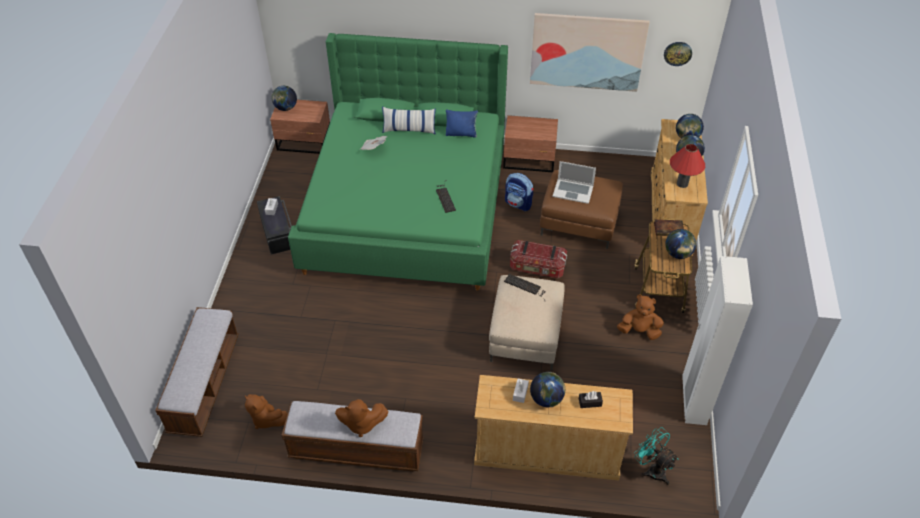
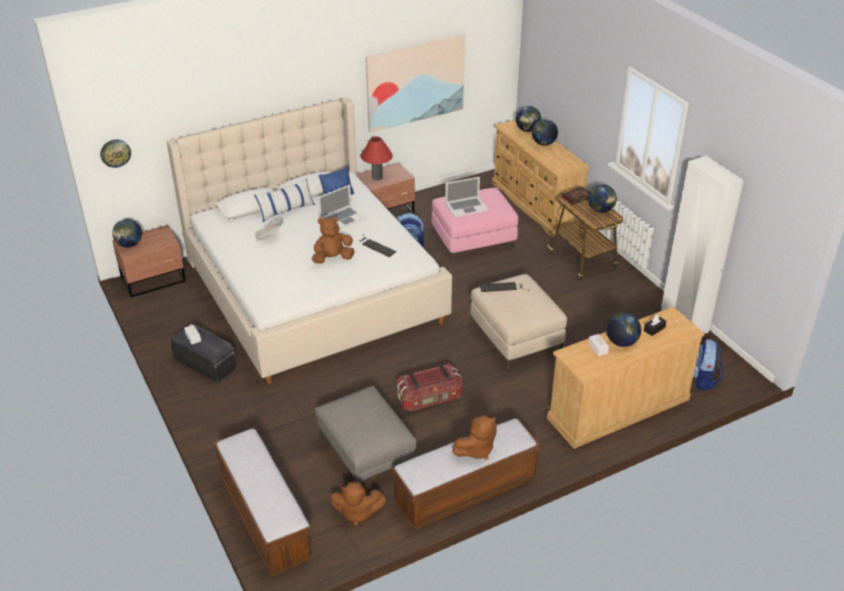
camera: 35 degrees left, 10 degrees down
(315, 373) = (365, 454): none -> grey ottoman
(407, 208) = (313, 290): green bed -> beige bed
(444, 157) = (342, 218): none -> laptop
(537, 268) = (474, 286): storage box -> storage box (429, 398)
(579, 222) = (473, 240): brown ottoman -> pink ottoman
(639, 331) = (597, 294): brown plush toy -> brown plush toy (332, 259)
(652, 469) = (703, 380): turquoise fan -> backpack
(677, 53) = (489, 60): wall clock -> wall clock (115, 153)
(682, 183) = (558, 161): red table lamp -> red table lamp (377, 177)

